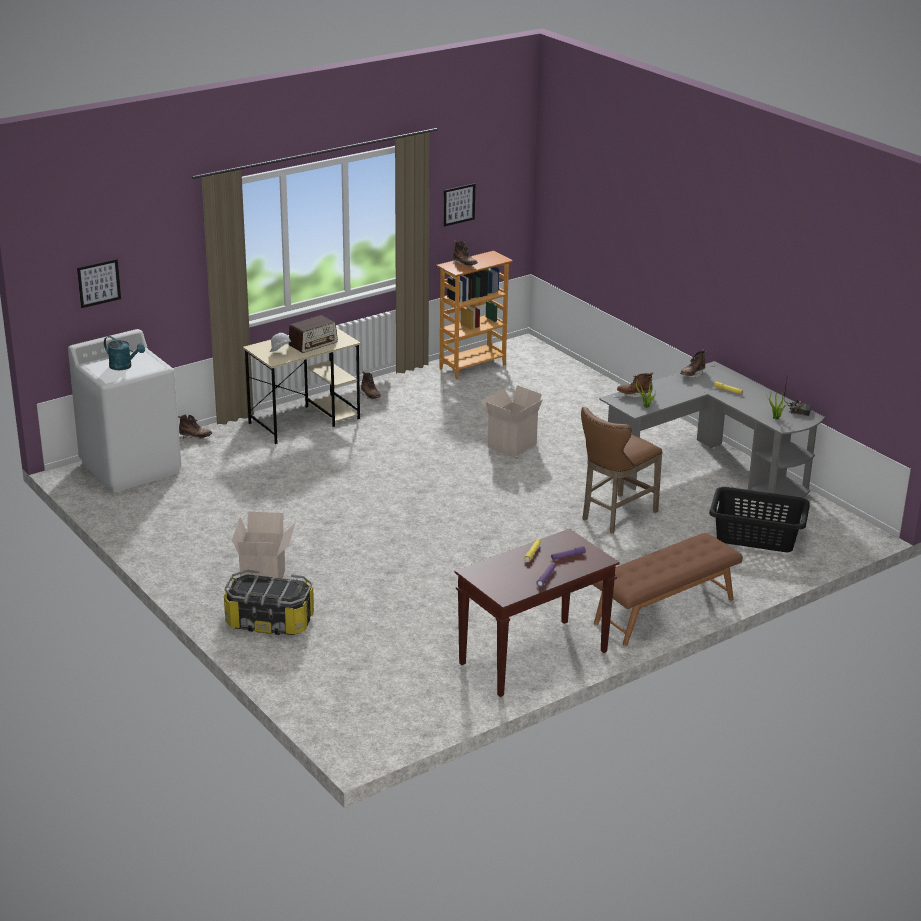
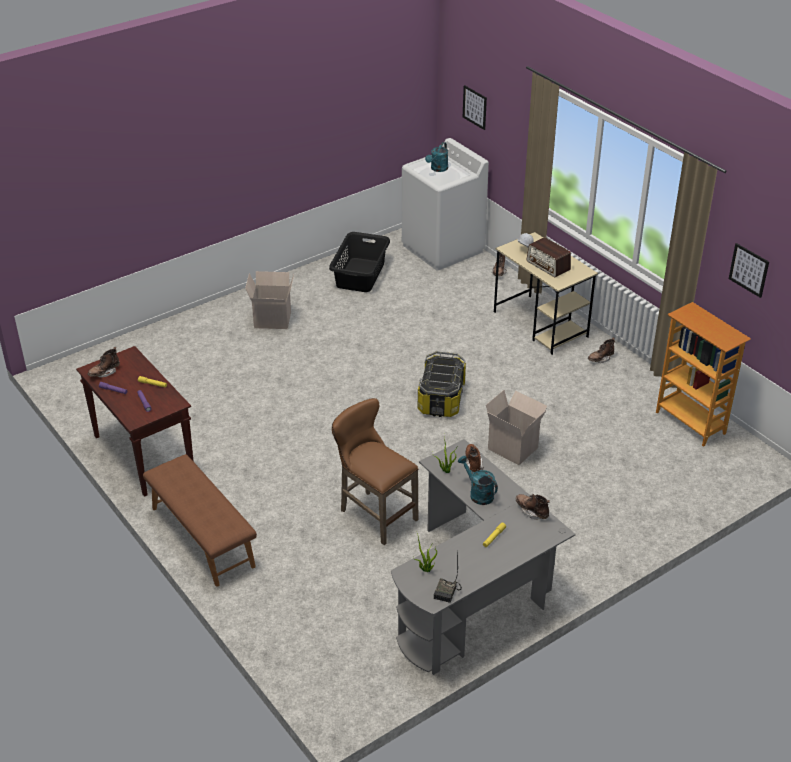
camera: 90 degrees right, 10 degrees up
(269, 622) = (214, 326): storage box -> storage box (441, 398)
(465, 264) = (699, 319): brown boot -> brown boot (104, 372)
(674, 394) = (478, 493): none -> turquoise watering can
(756, 536) = (335, 617): black laundry basket -> black laundry basket (361, 275)

